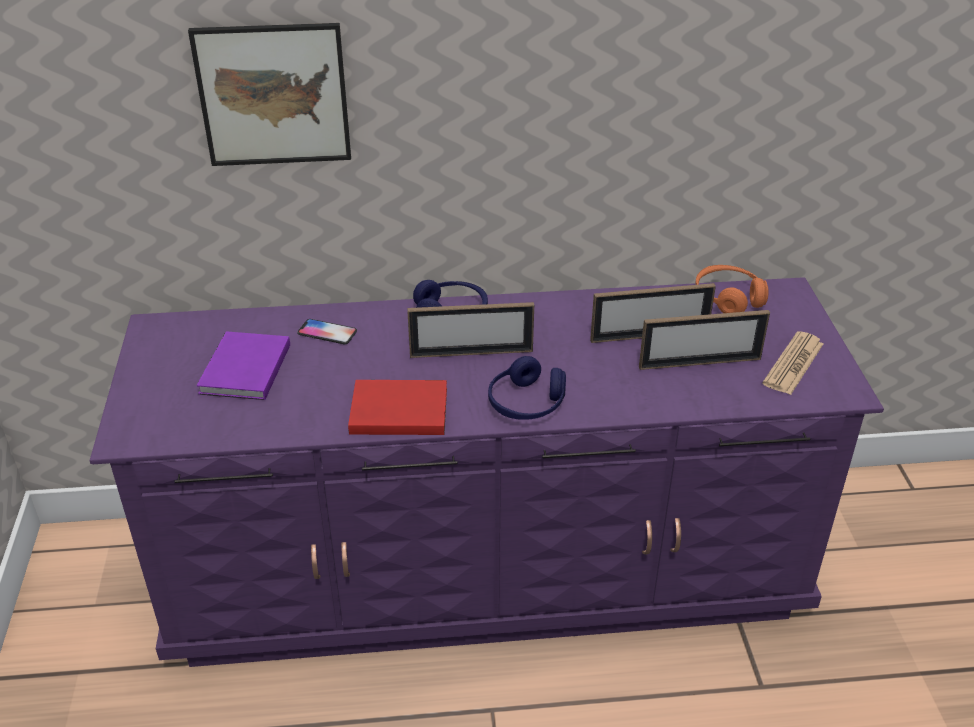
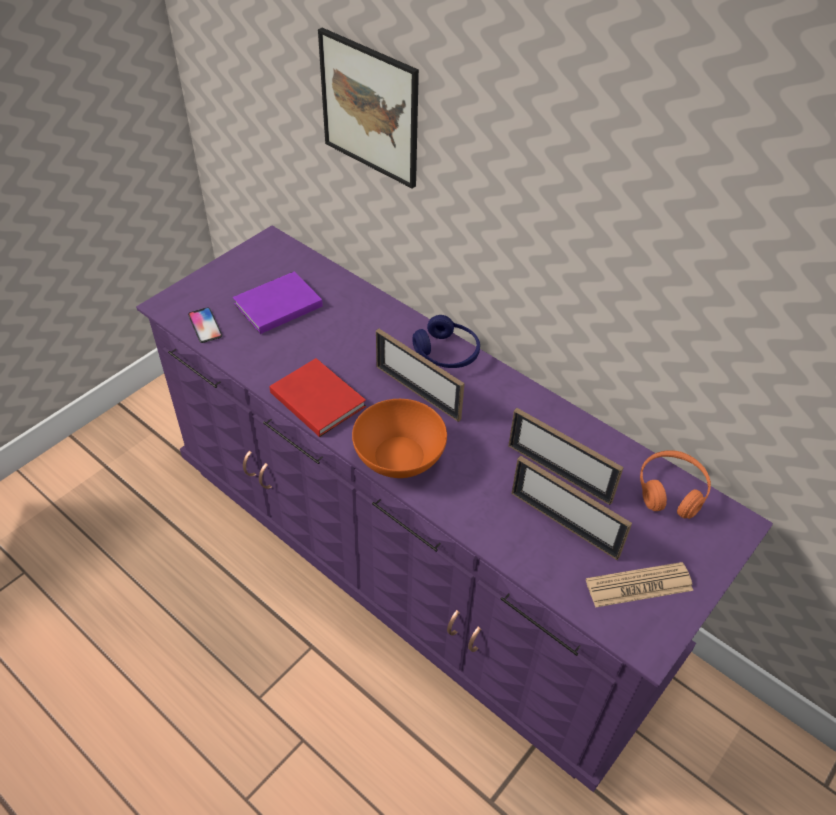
camera: 45 degrees right, 10 degrees up
(327, 333) = (354, 312): phone -> phone (205, 326)
(526, 403) = (399, 456): blue headphones -> orange bowl

